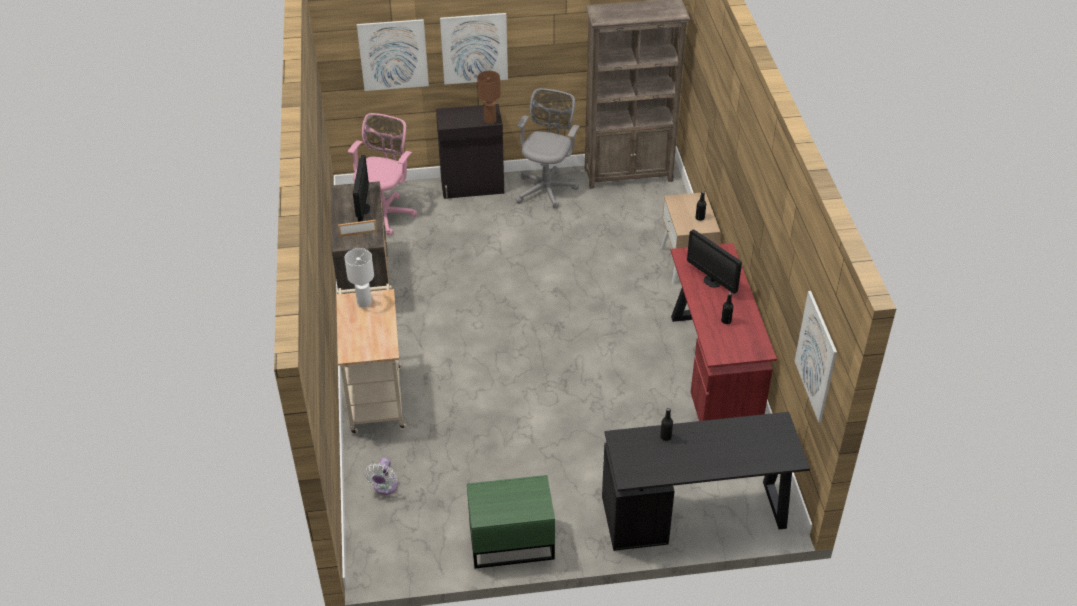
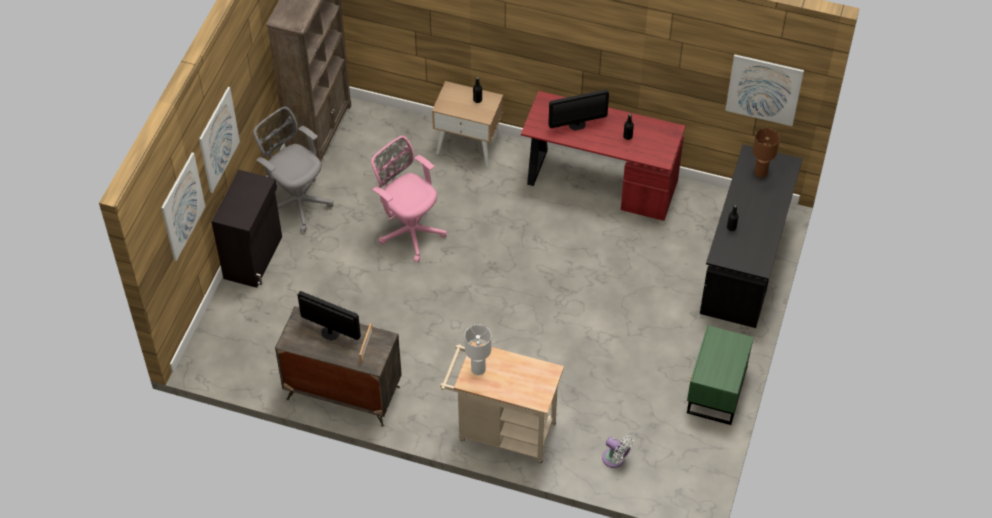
camera: 65 degrees left, 10 degrees up
(384, 214) = (249, 344): pink office chair -> pink office chair (409, 230)
(490, 121) = (262, 186): brown table lamp -> brown table lamp (761, 173)

